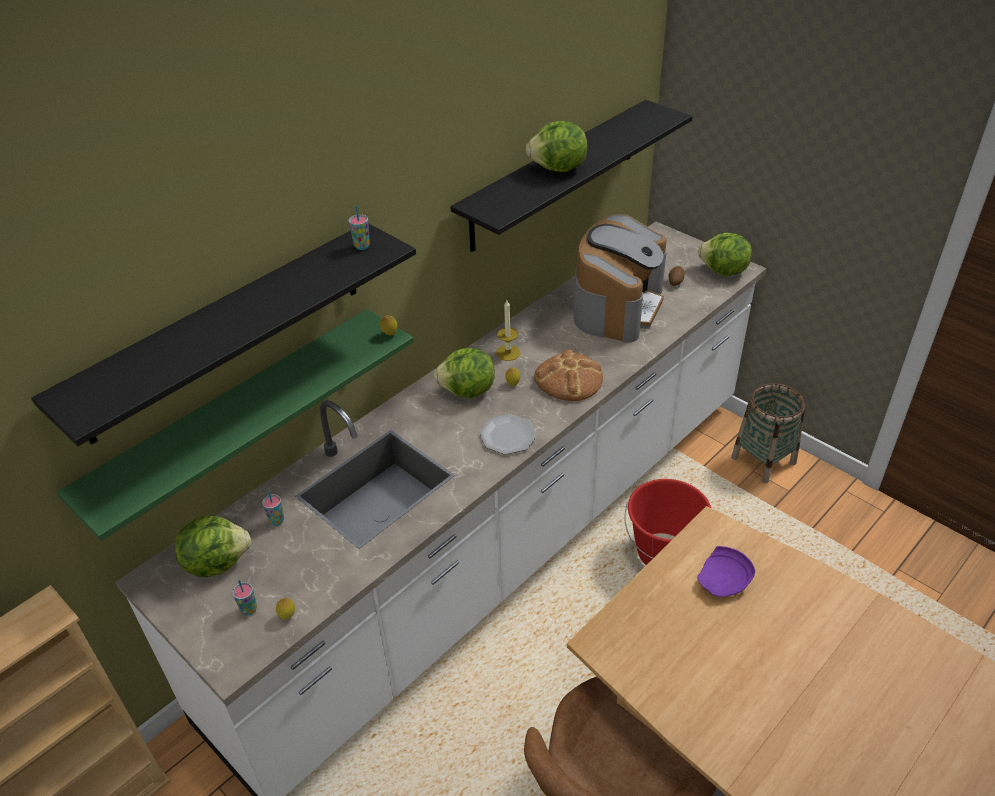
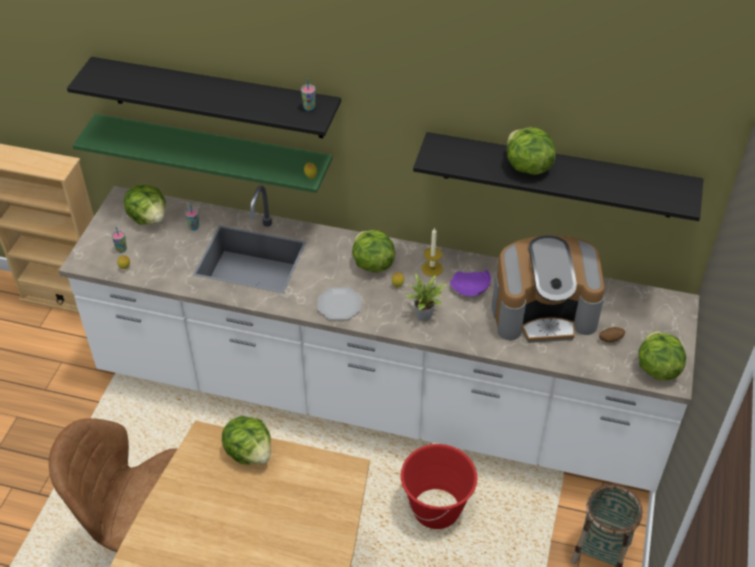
camera: 60 degrees right, 5 degrees up
(568, 379) = (426, 315): bread -> potted plant
(645, 605) = (249, 452): none -> lettuce
(724, 581) = (297, 493): purple plate -> purple plate (470, 289)

